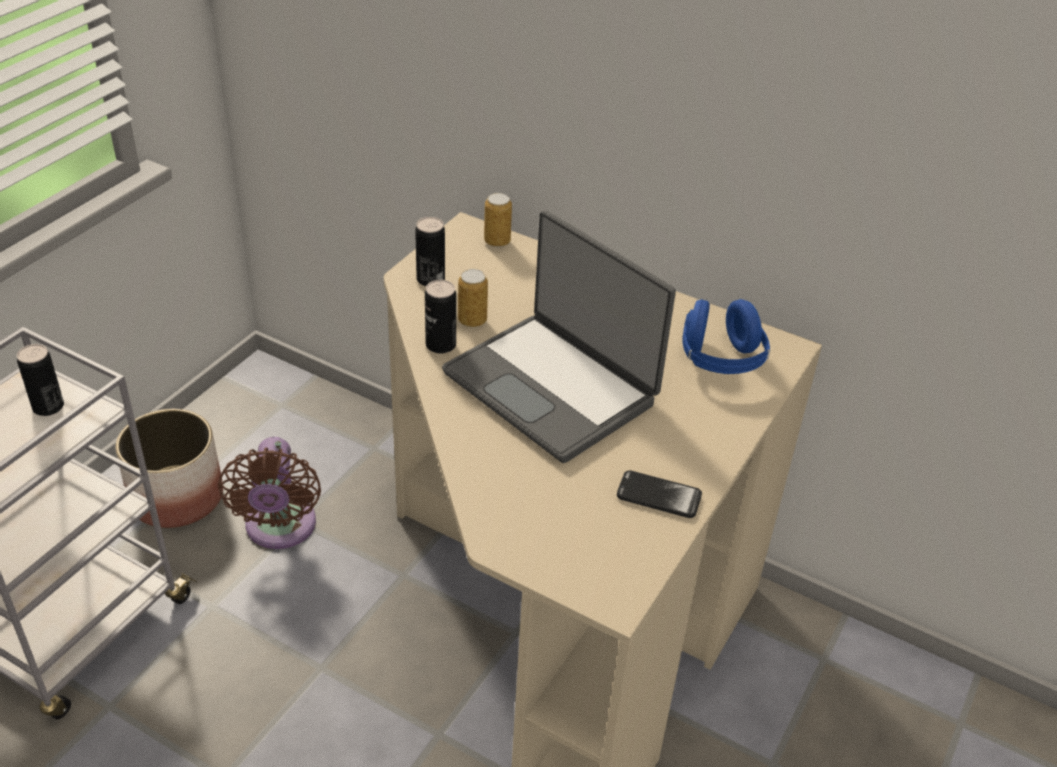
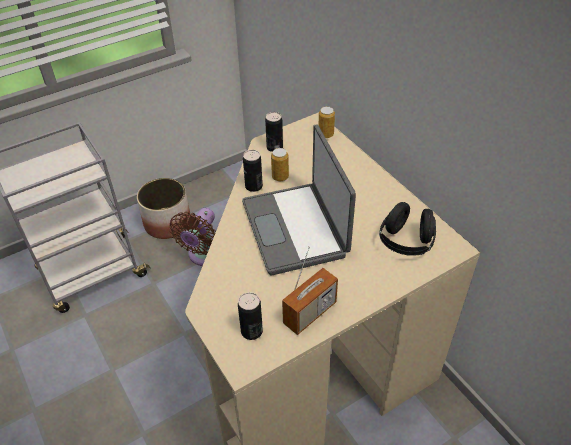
camera: 30 degrees right, 5 degrees up
(48, 407) = (75, 164): can -> can (251, 331)
(659, 496) = (310, 313): phone -> radio
(720, 360) = (406, 242): blue headphones -> black headphones

